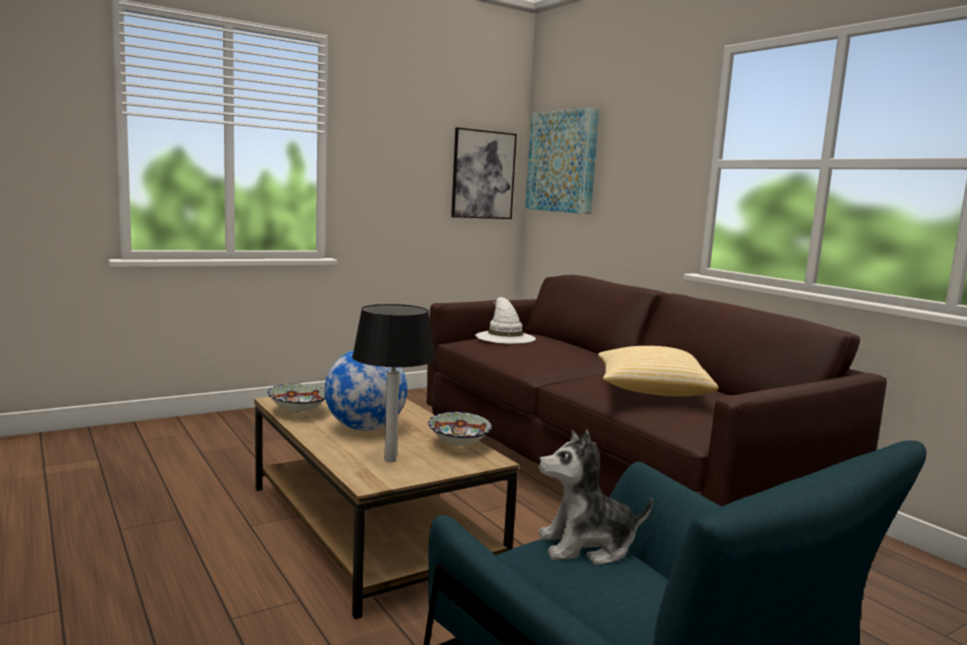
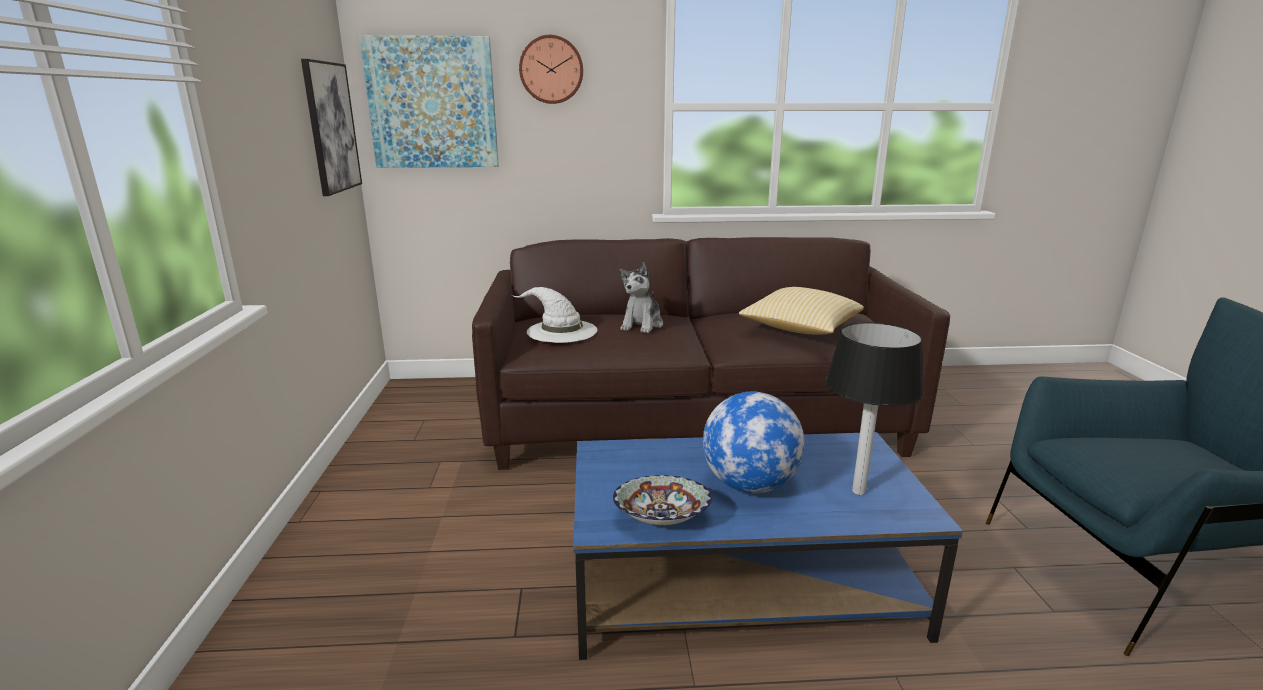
camera: 60 degrees left, 10 degrees up
(371, 527) = (742, 583): brown coffee table -> blue coffee table
(458, 444) = (818, 446): bowl -> none
(587, 546) = (1098, 447): plush toy -> plush toy (642, 325)
(633, 132) = (551, 70): none -> wall clock

